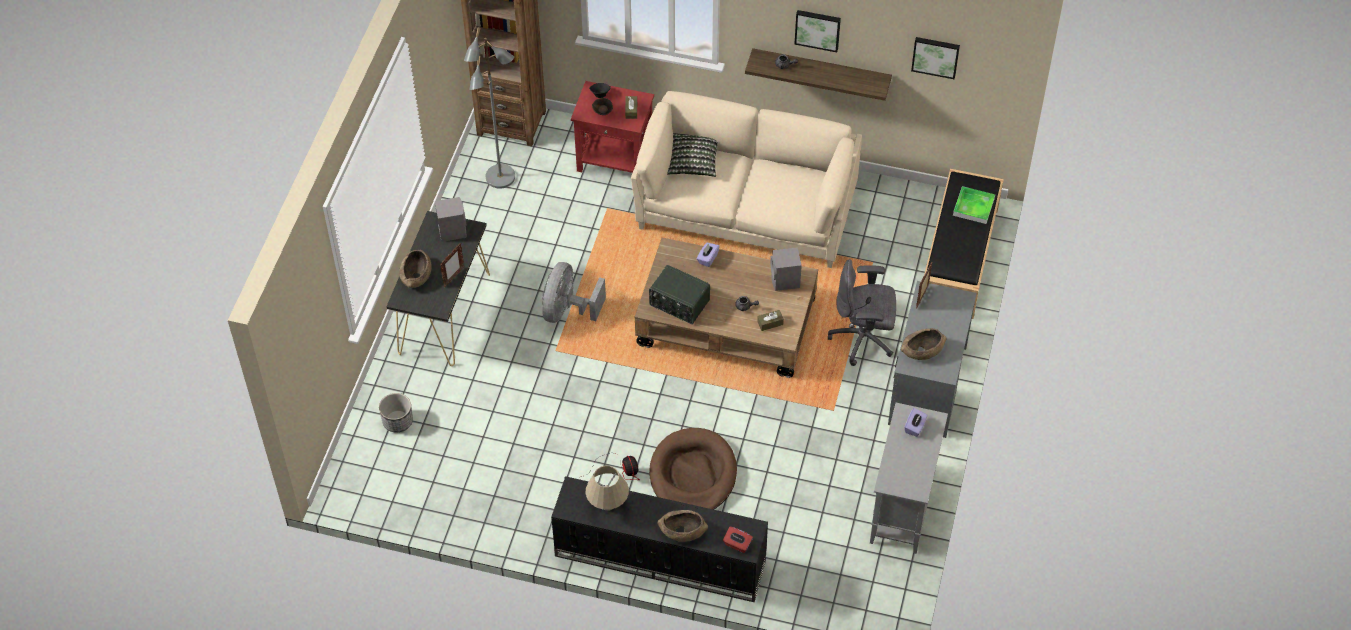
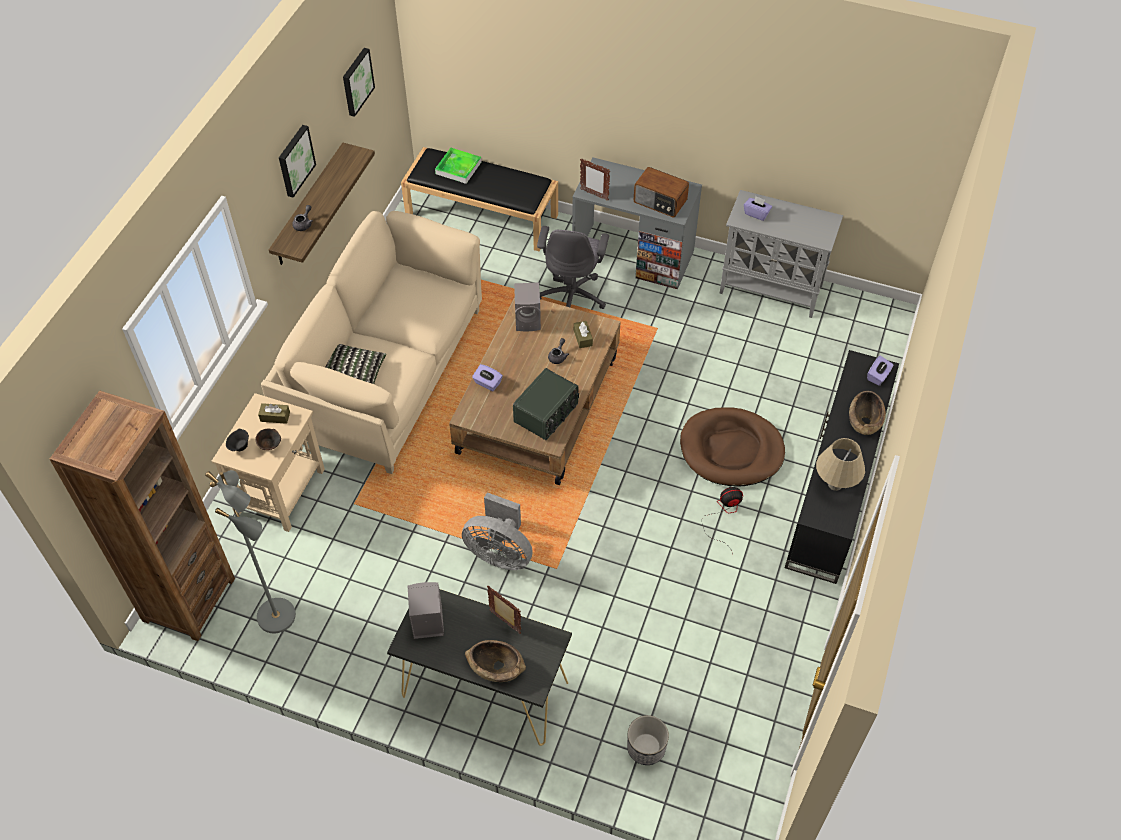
camera: 85 degrees left, 0 degrees up
(614, 160) = (281, 491): red side table -> beige side table
(737, 544) = (878, 376): red tissue box -> purple tissue box
(922, 351) = (660, 202): brown bowl -> radio

